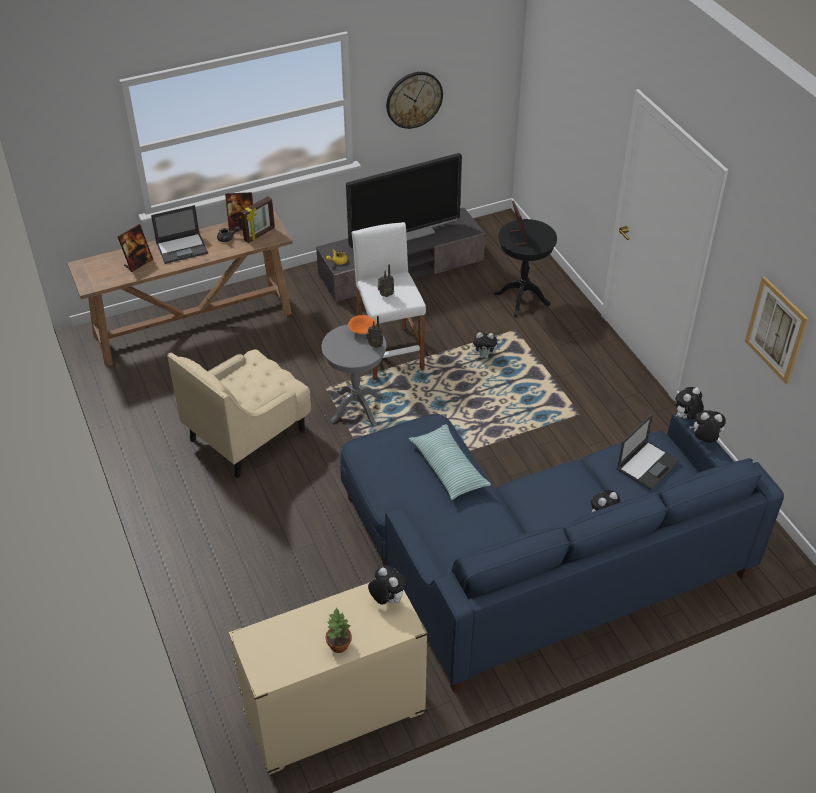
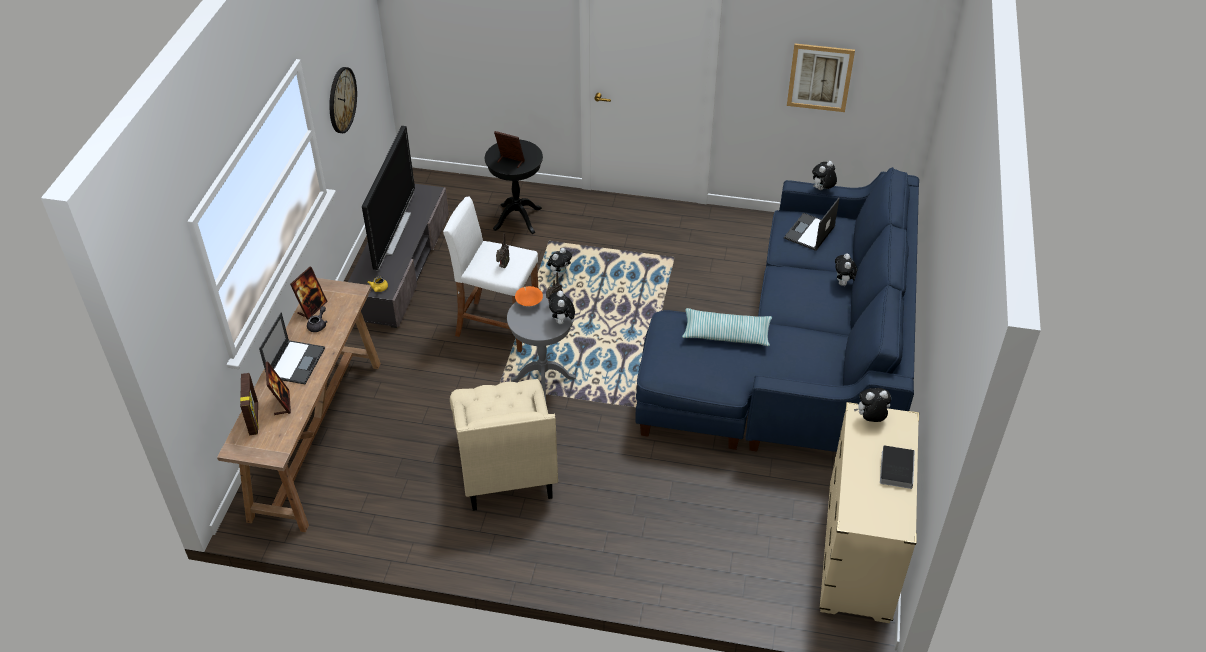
camera: 55 degrees left, 0 degrees up
(260, 234) = (338, 302): picture frame -> picture frame (254, 419)
(338, 644) = (896, 468): potted plant -> book
(648, 465) = (809, 232): laptop -> laptop turned 135 degrees counterclockwise
(686, 418) = (793, 186): plush toy -> plush toy (562, 322)

